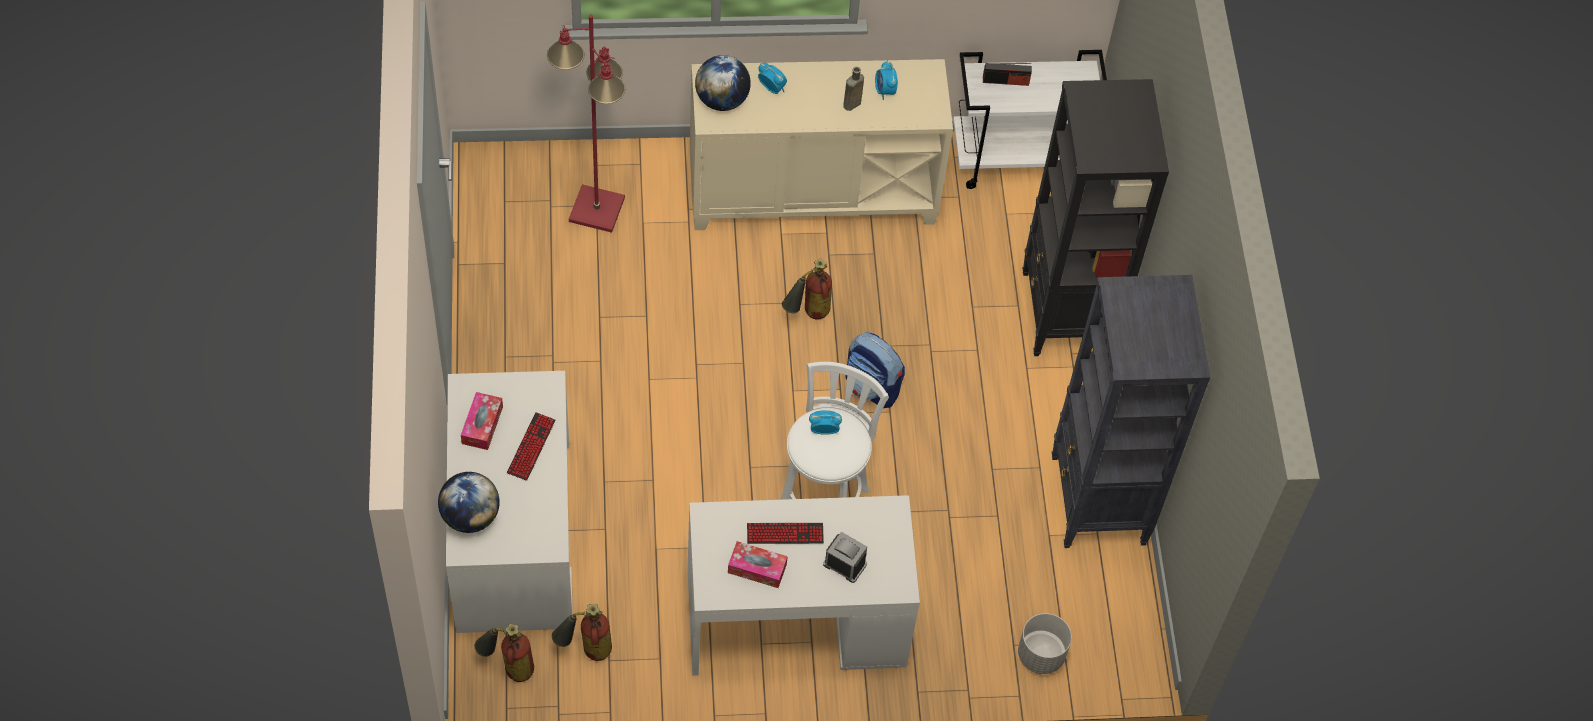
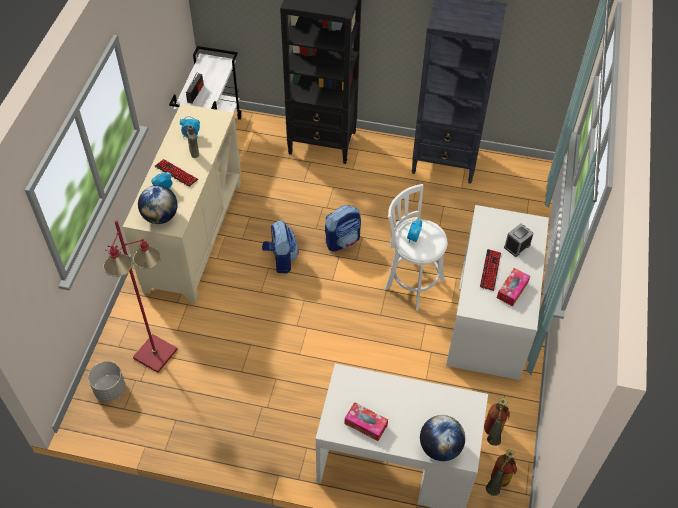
camera: 70 degrees left, 5 degrees down
(531, 447) = (392, 397): keyboard -> keyboard (176, 173)
(807, 315) = (281, 259): fire extinguisher -> backpack
(1040, 655) = (534, 210): grey planter -> grey planter (110, 390)

